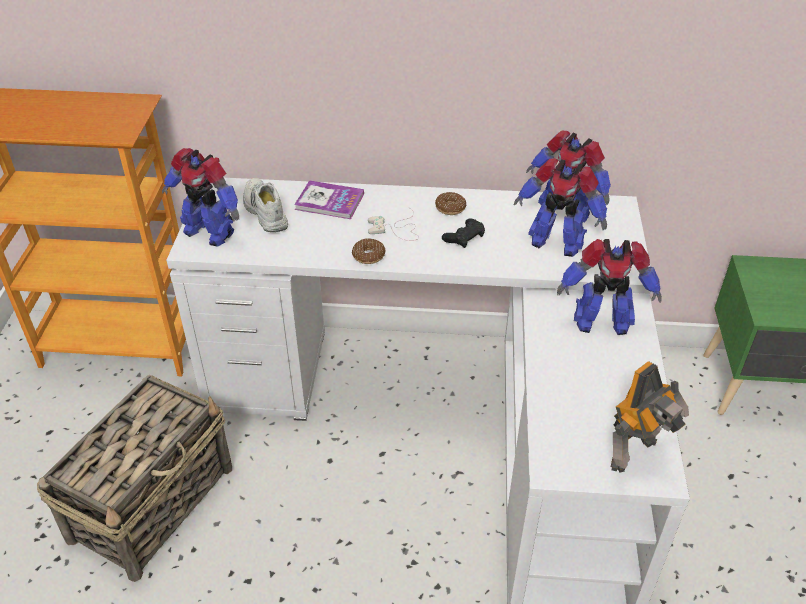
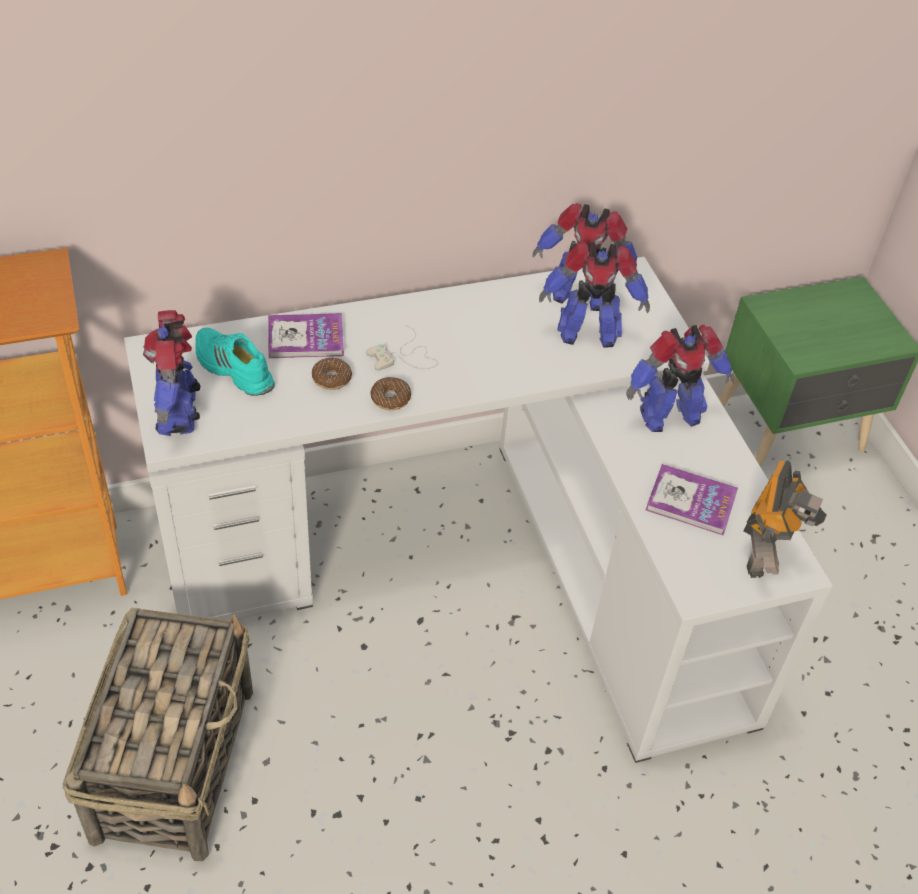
camera: 25 degrees left, 5 degrees up
(209, 232) = (179, 412): toy robot -> toy robot turned 75 degrees clockwise
(264, 211) = (232, 369): white shoe -> turquoise shoe
(450, 208) = (451, 315): donut -> donut (331, 378)
(464, 237) = (486, 349): black game controller -> none
(587, 393) = (691, 501): none -> book

